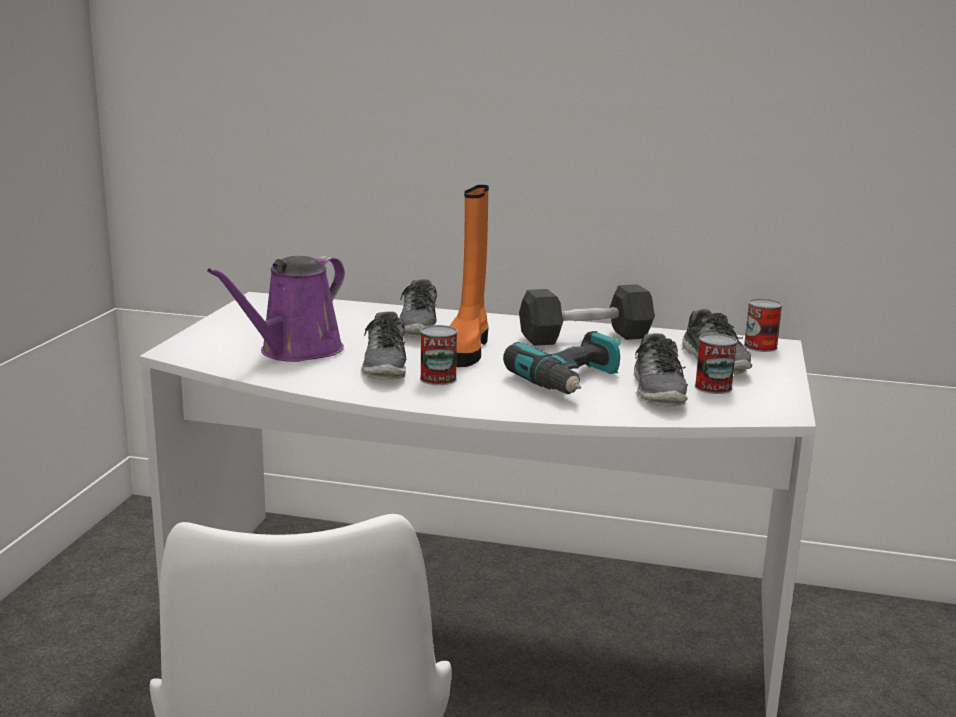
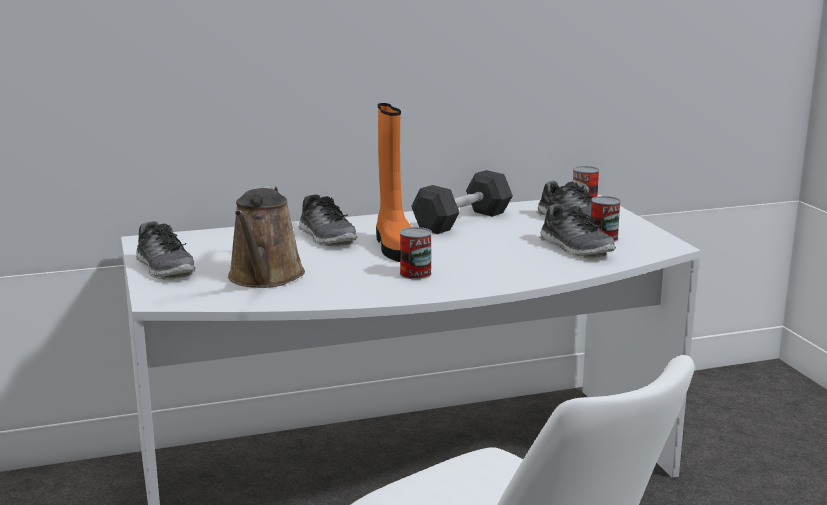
camera: 30 degrees left, 0 degrees up
(295, 351) = (265, 277): purple watering can -> brown watering can
(386, 366) = (359, 273): shoe -> shoe (165, 269)
(571, 381) = (509, 254): power drill -> none

